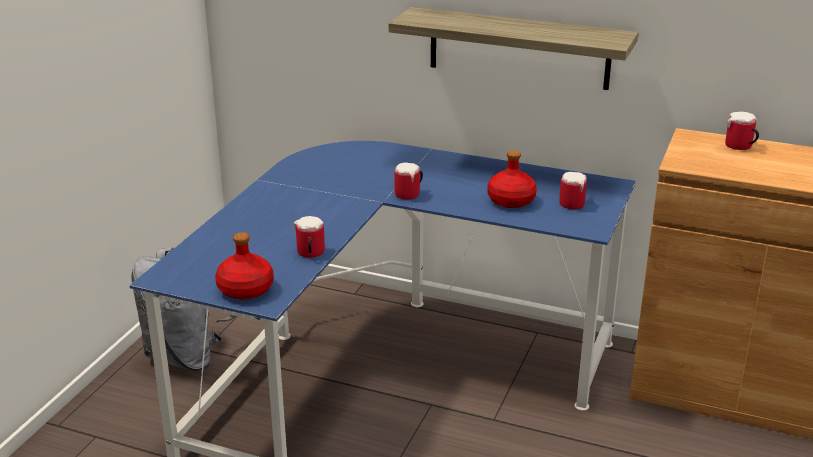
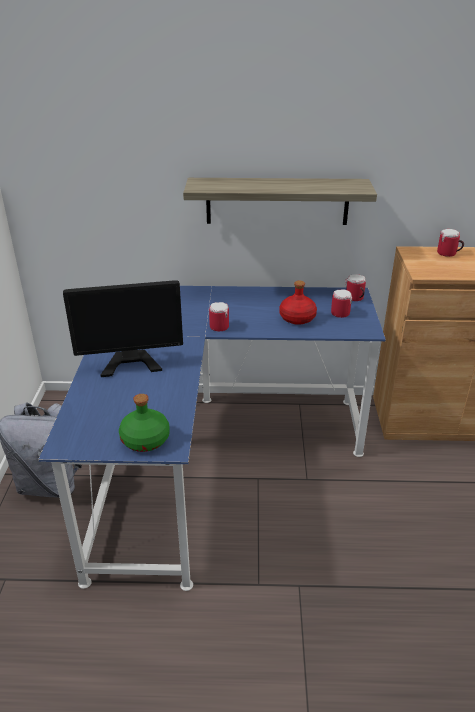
camera: 20 degrees left, 5 degrees up
(245, 290) = (145, 440): red bottle -> green bottle
(286, 205) = (131, 354): none -> monitor
(309, 253) = (177, 394): mug -> mug (355, 299)

